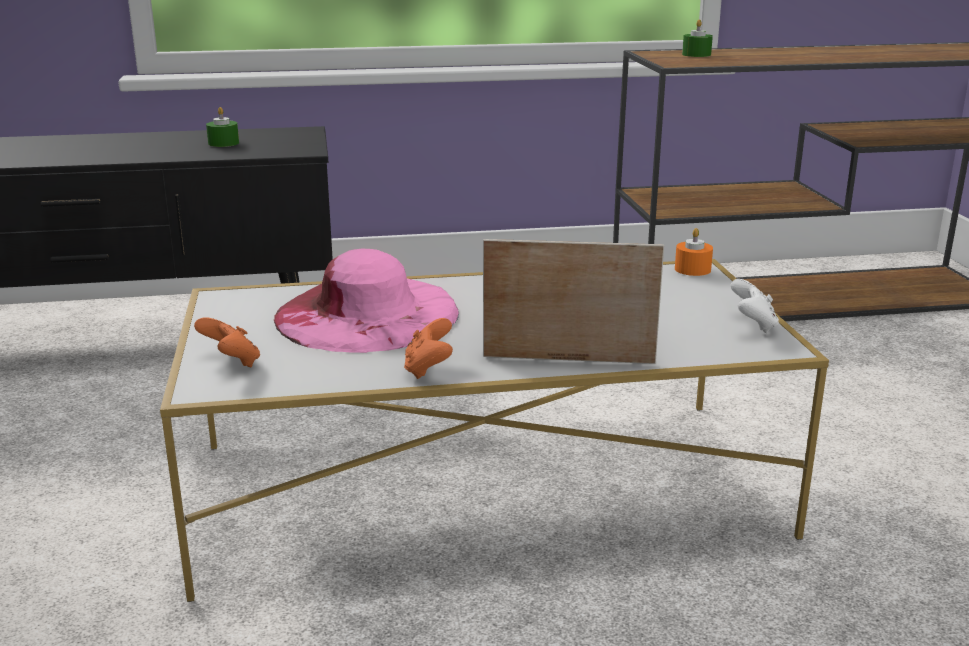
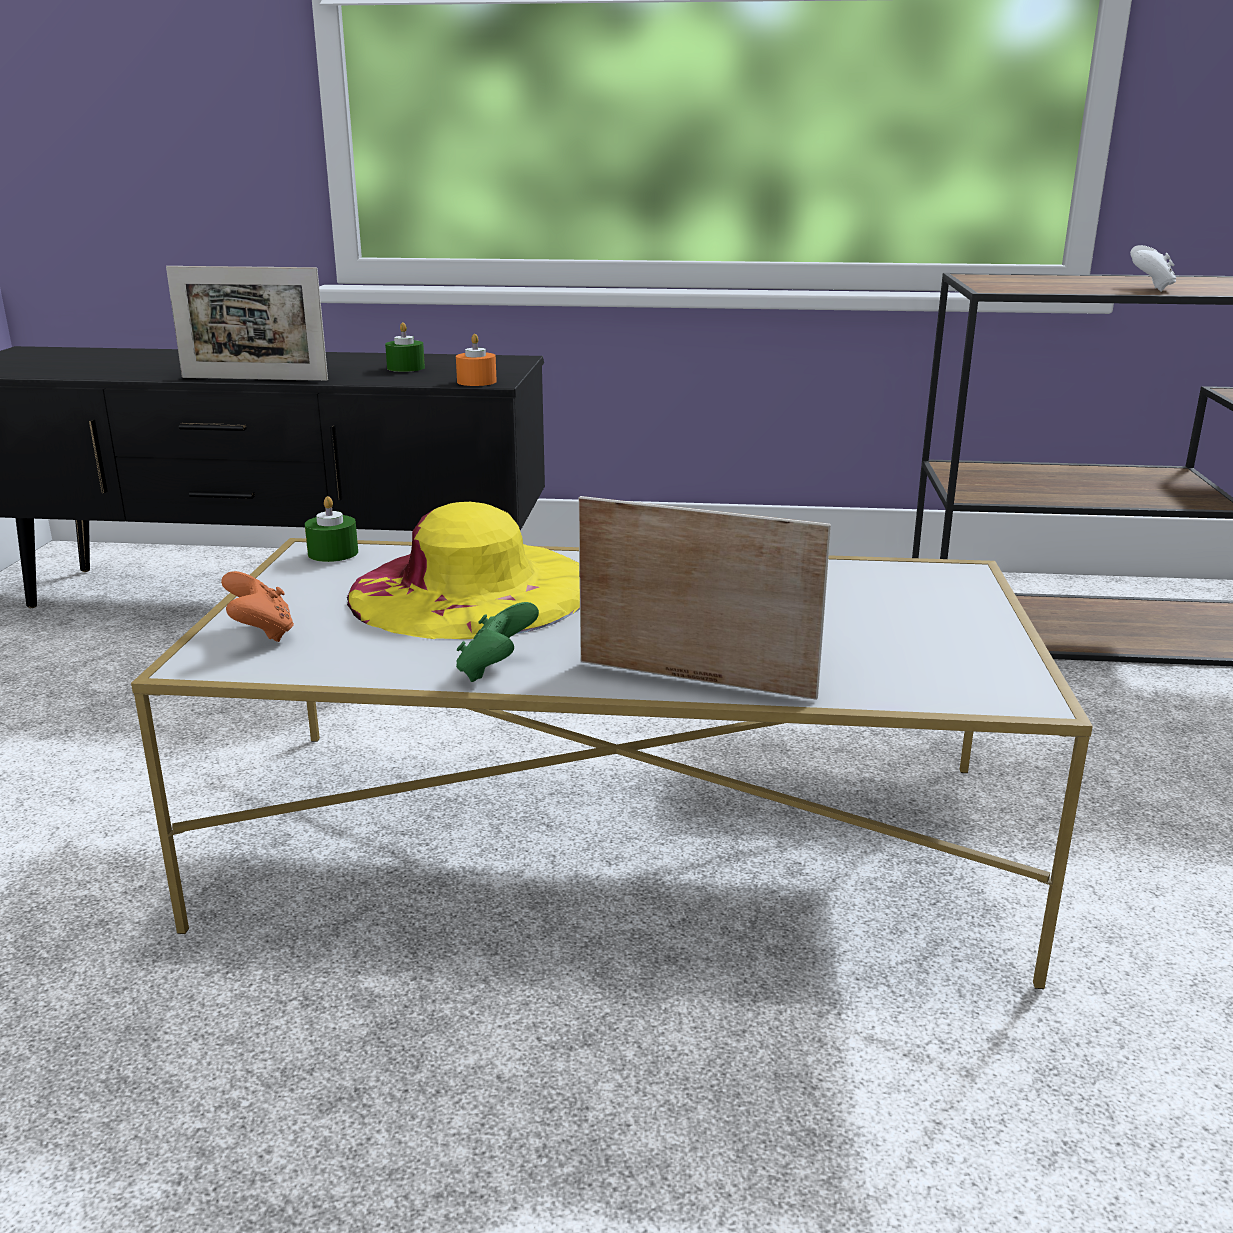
camera: 15 degrees right, 0 degrees up
(104, 160) = (254, 379): none -> picture frame
(367, 314) = (470, 590): pink hat -> yellow hat
(428, 369) = (496, 671): orange game controller -> green game controller
(692, 269) = (953, 572): orange candle -> orange candle (476, 381)
(696, 54) = (1041, 280): green candle -> green candle (333, 553)
(753, 325) = (999, 660): white game controller -> white game controller (1149, 289)

